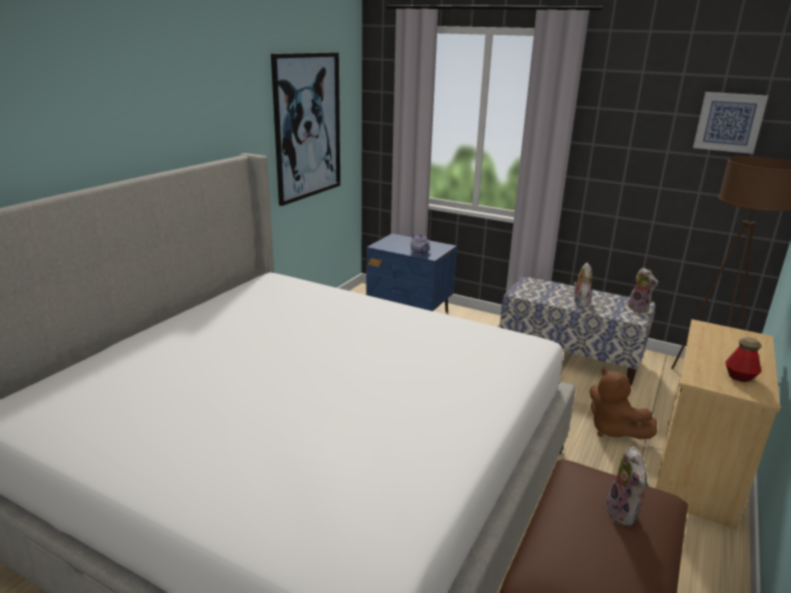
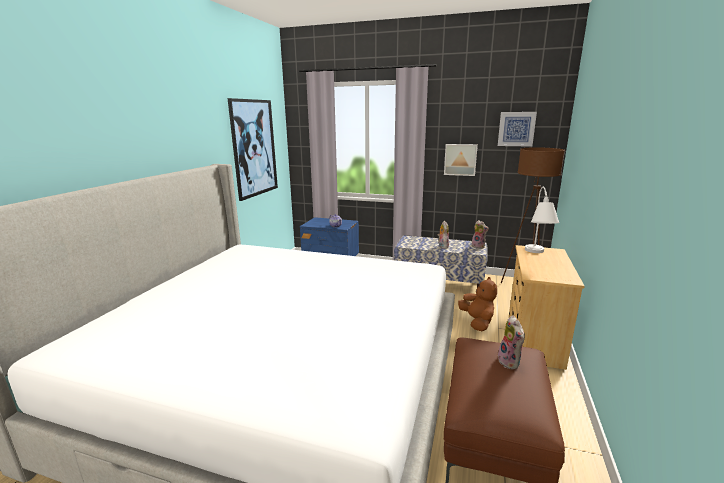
camera: 10 degrees left, 5 degrees down
(613, 430) = (477, 322): brown plush toy -> brown plush toy turned 150 degrees counterclockwise
(628, 165) = (460, 159): none -> picture
(721, 340) = (537, 254): none -> white table lamp
(740, 377) = (555, 272): bottle -> none

